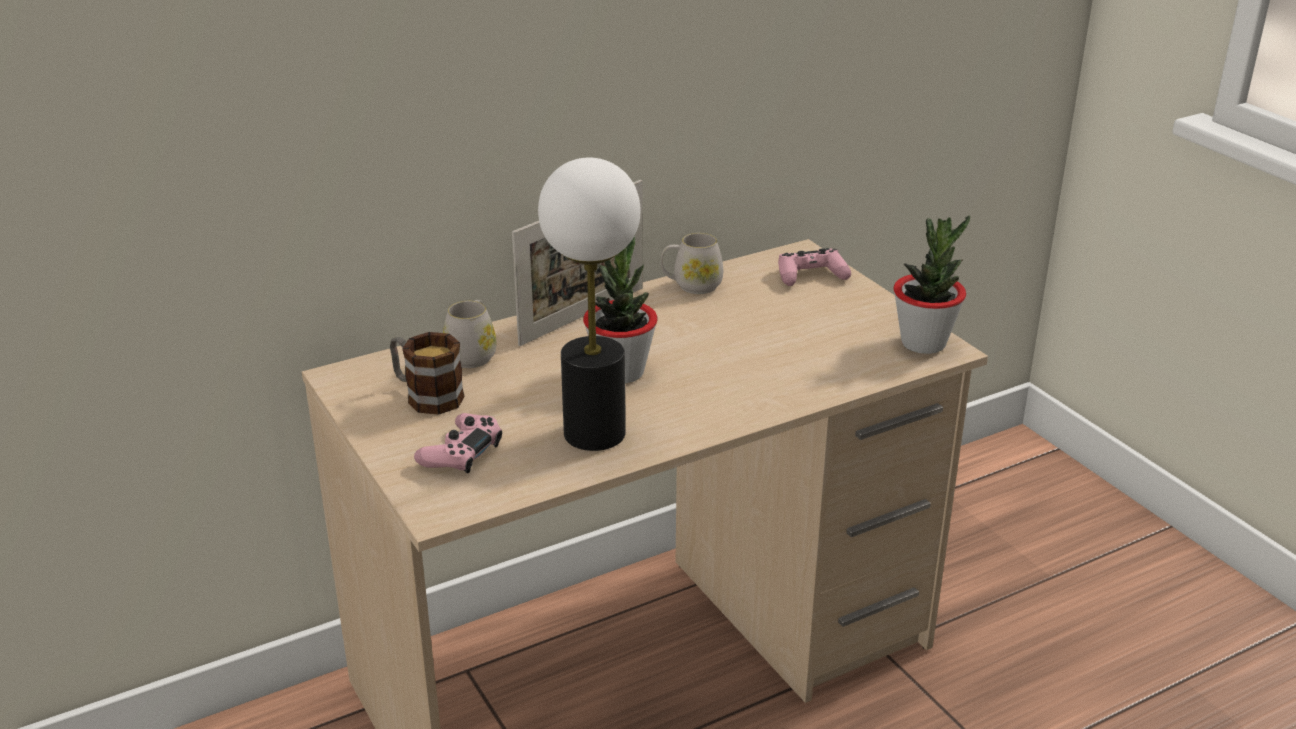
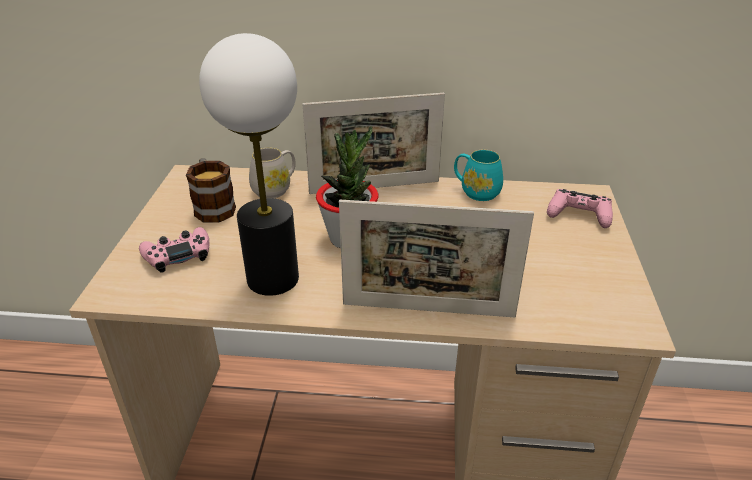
camera: 35 degrees right, 5 degrees up
(691, 285) = (475, 191): white mug -> turquoise mug
(771, 401) = (428, 310): none -> picture frame
(923, 343) = (621, 312): potted plant -> none

